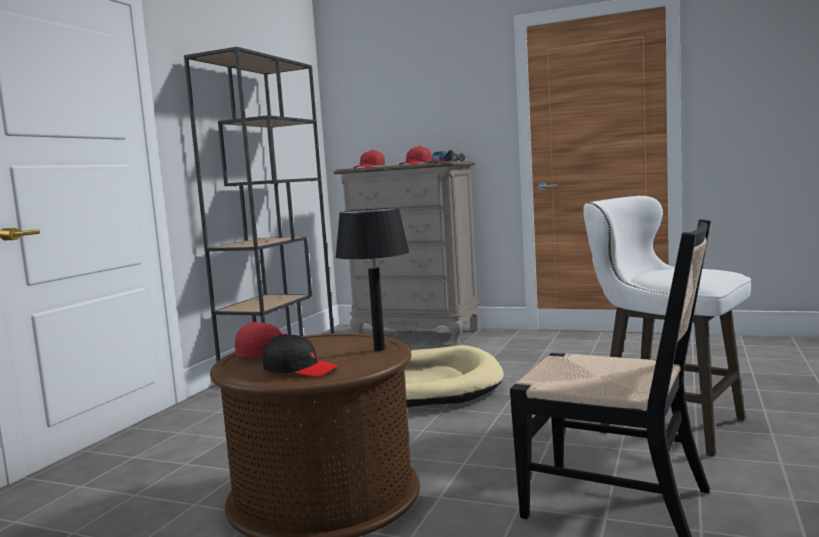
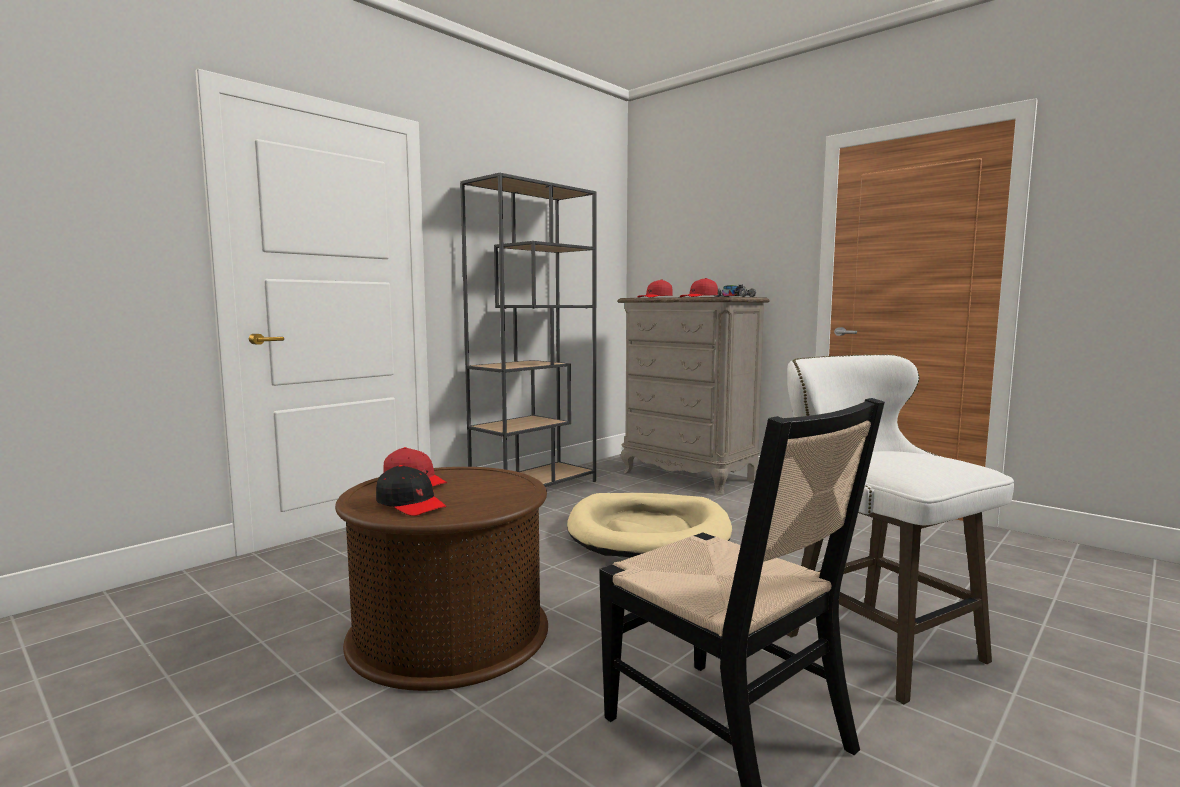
camera: 20 degrees right, 0 degrees up
(379, 349) = (512, 495): black table lamp -> none

